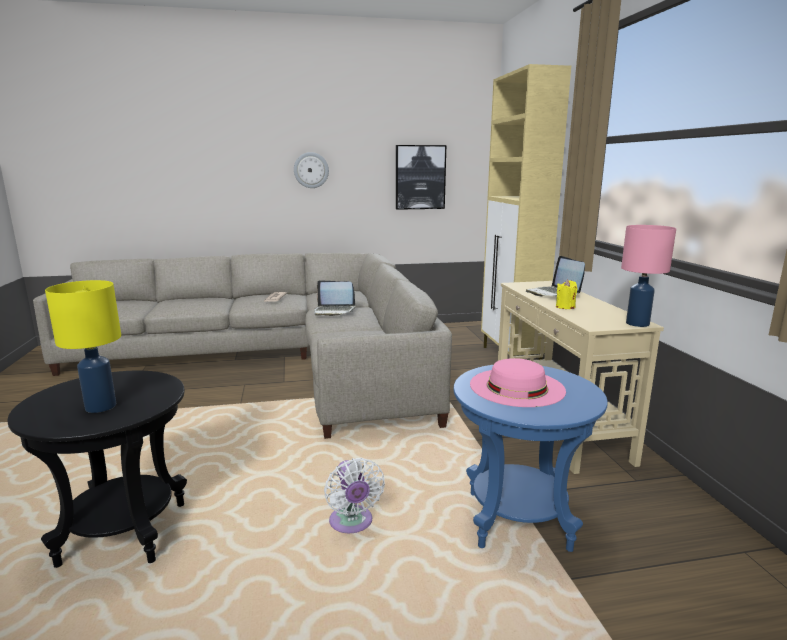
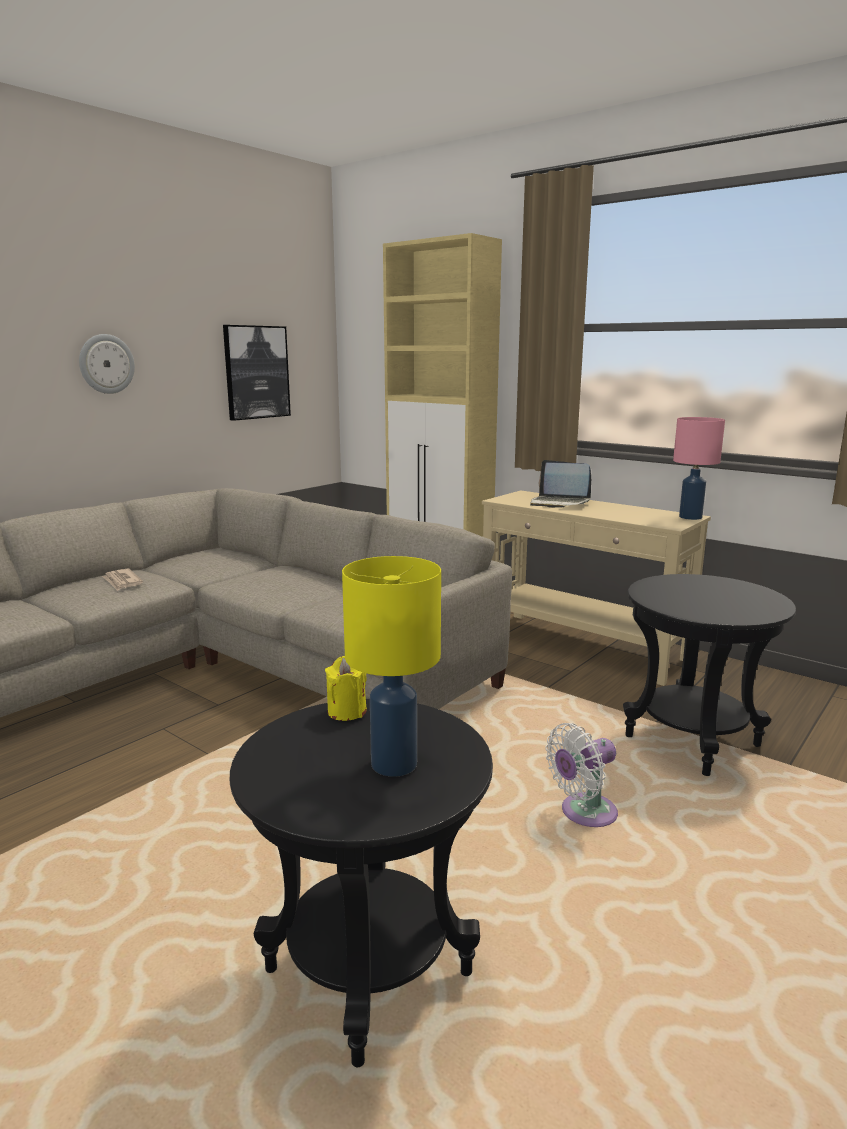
camera: 40 degrees left, 0 degrees up
(334, 311) = (260, 578): laptop -> none
(352, 523) = (583, 814): white fan -> white fan turned 120 degrees clockwise
(517, 387) = (697, 597): pink hat -> none
(518, 520) = (692, 741): blue side table -> black side table
(565, 307) = (604, 513): yellow candle -> yellow candle (347, 711)

